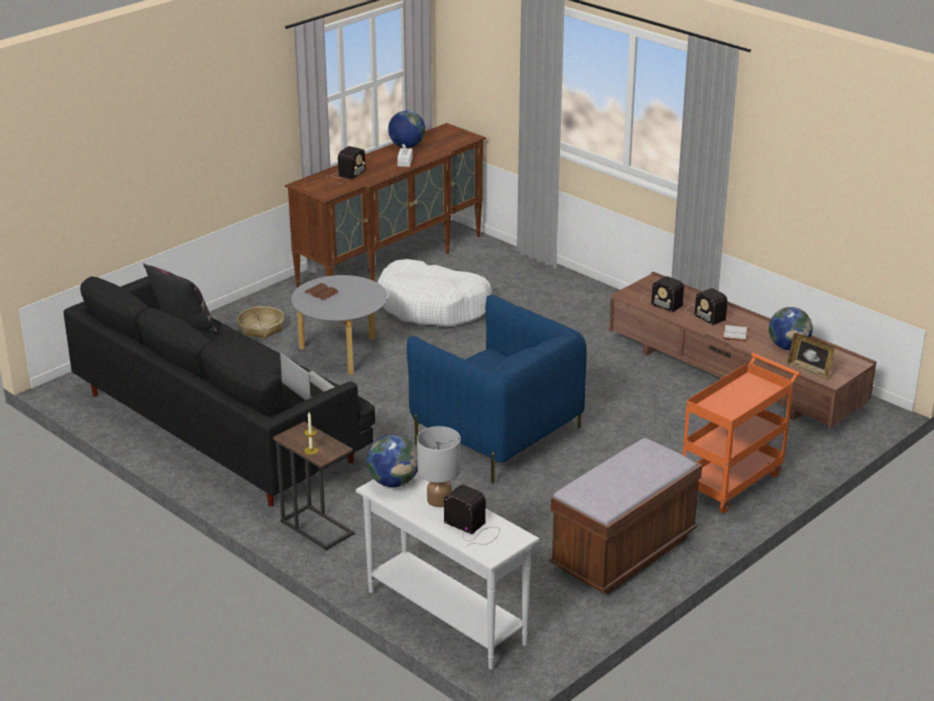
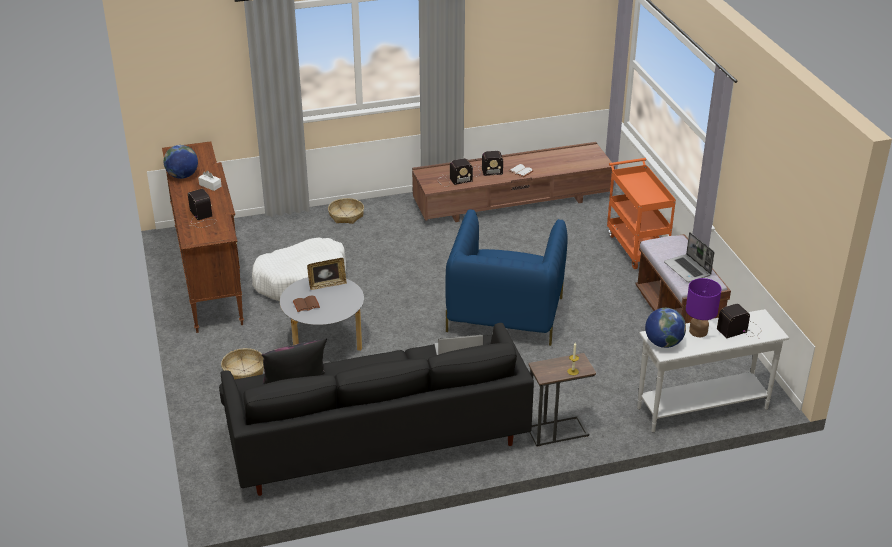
camera: 60 degrees left, 5 degrees up
(439, 500) = (698, 332): grey table lamp -> purple table lamp
(497, 435) = (504, 314): blue armchair -> blue armchair turned 120 degrees clockwise
(575, 291) = (346, 216): none -> basket
(612, 482) = (688, 269): none -> laptop
(788, 347) = (553, 161): globe -> none
(809, 370) = (586, 165): picture frame -> picture frame (327, 285)

